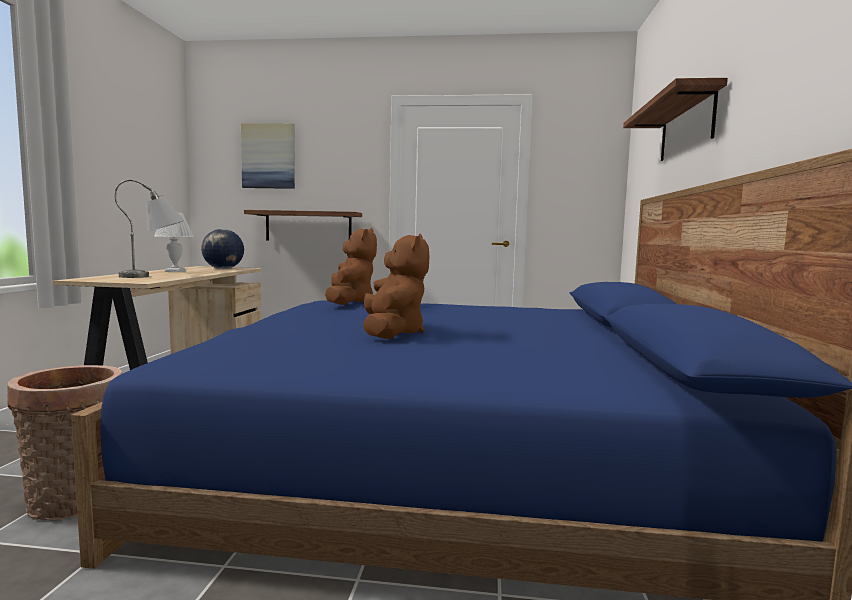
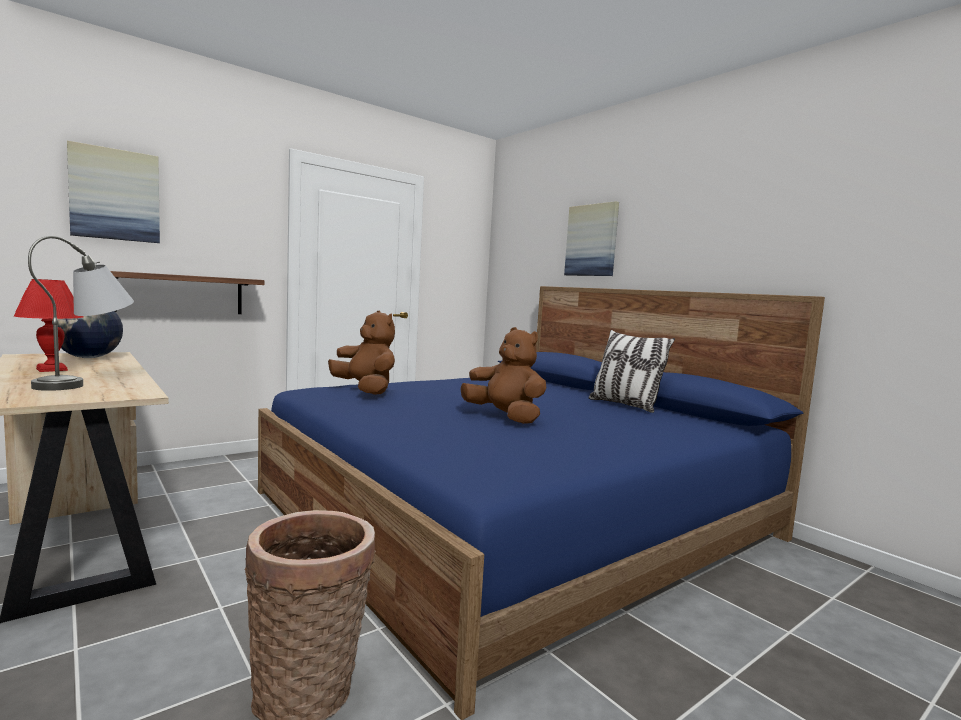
camera: 45 degrees left, 0 degrees up
(176, 271) = (52, 369): white table lamp -> red table lamp
(598, 345) = (625, 405): none -> pillow
(686, 127) = (592, 240): shelf -> picture

